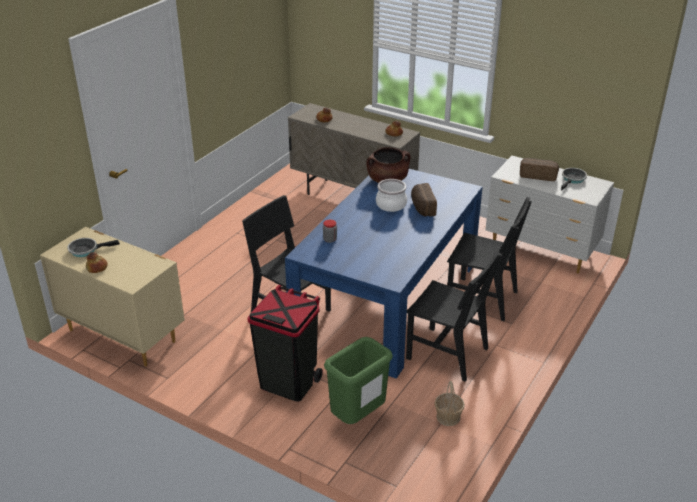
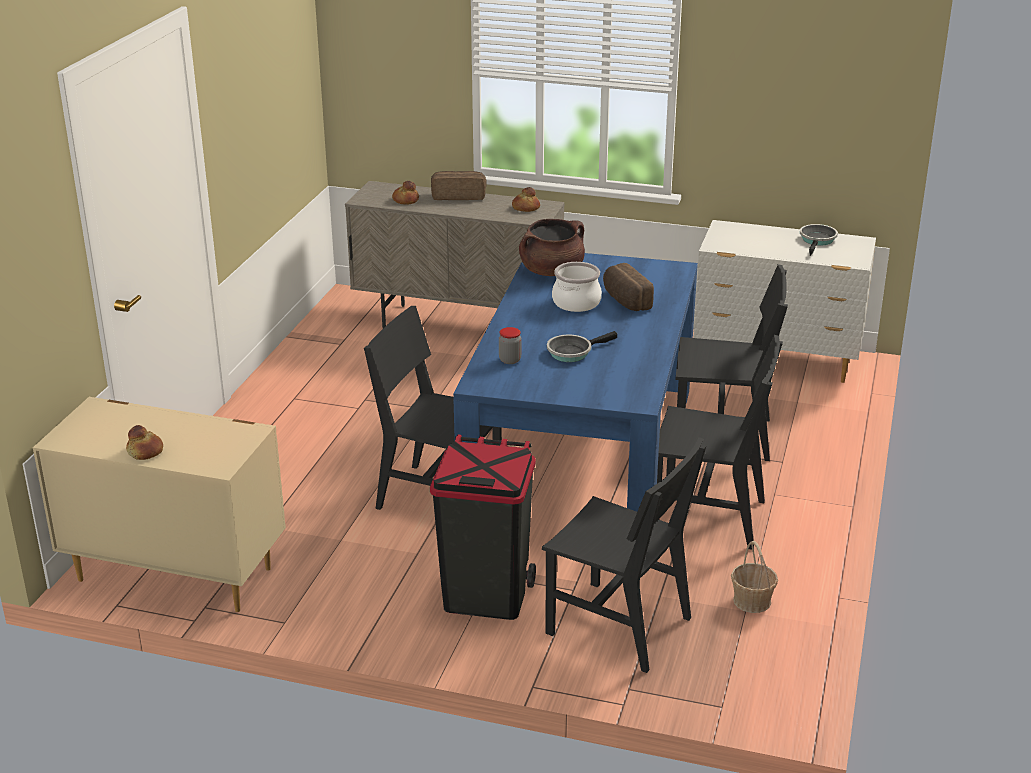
camera: 15 degrees left, 5 degrees down
(86, 250) = (111, 429): frying pan -> frying pan (572, 352)
(358, 418) = (618, 626): green trash can -> black chair
(538, 175) = (765, 241): bread -> bread (458, 196)

